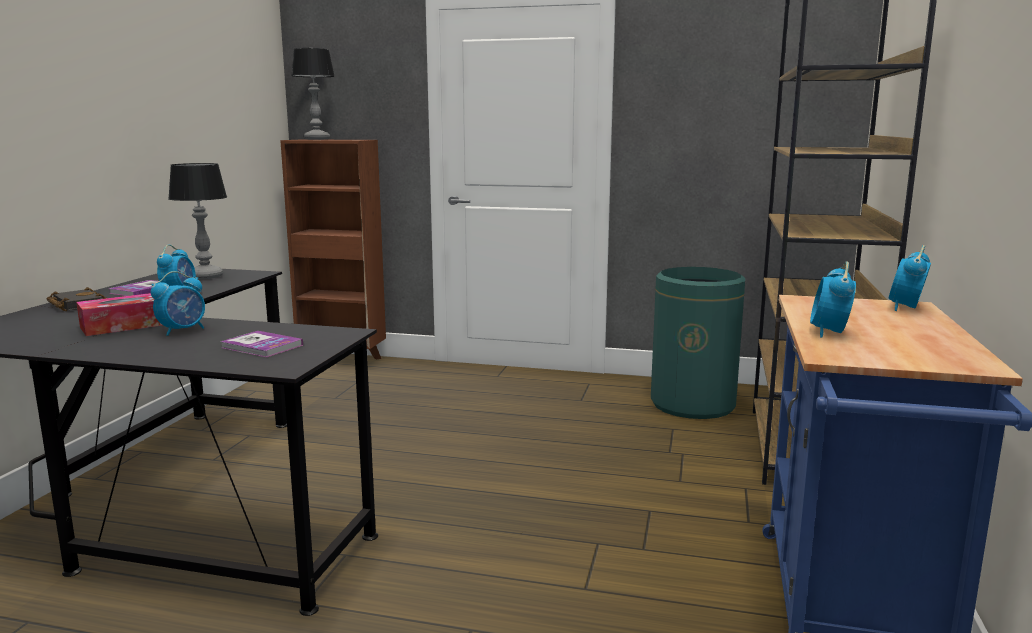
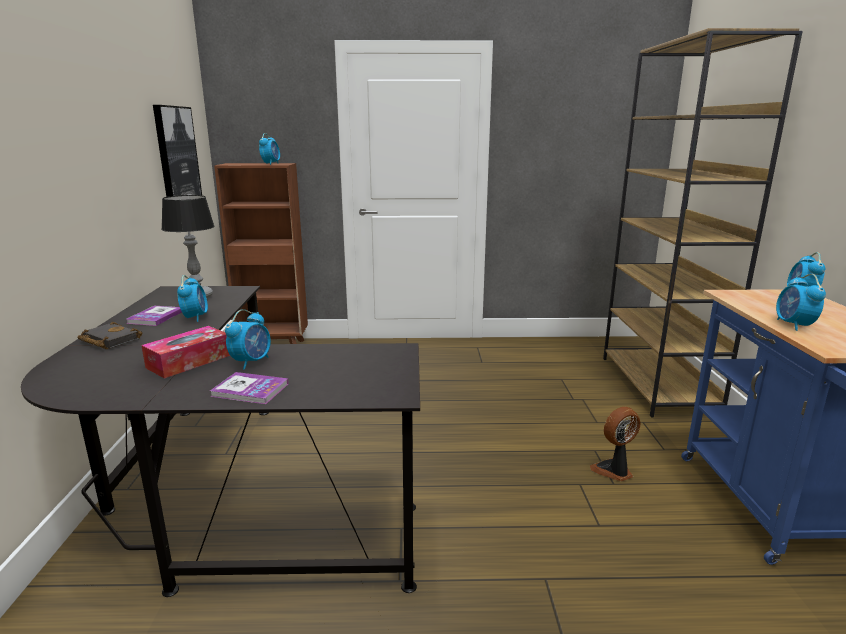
camera: 15 degrees left, 5 degrees up
(229, 126) = (176, 155): none -> picture
(262, 346) = (346, 373): book -> book (250, 390)
(317, 139) = (243, 163): table lamp -> none
(344, 139) = (271, 164): none -> alarm clock
(656, 536) = (614, 471): none -> fan
(693, 404) = (560, 357): green trash can -> none

